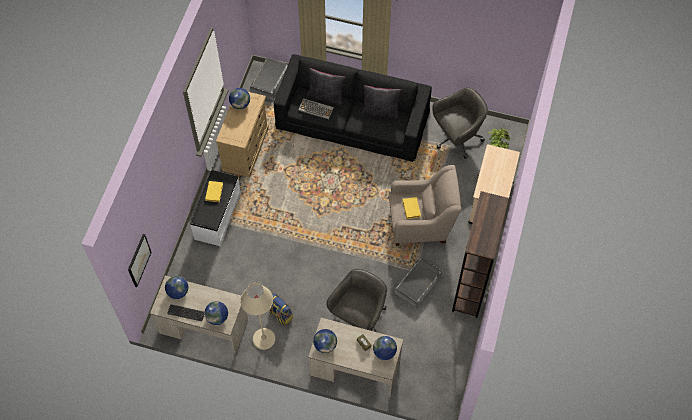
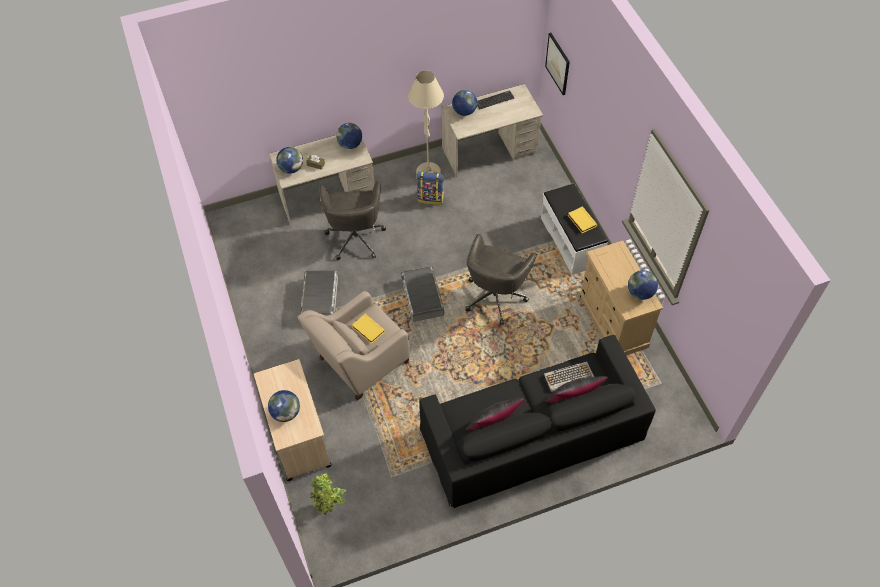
camera: 145 degrees right, 5 degrees down
(178, 292) = (518, 109): globe -> globe (286, 412)
(269, 81) = (668, 416): grey storage box -> grey storage box (422, 297)
(457, 138) = (390, 492): grey office chair -> grey office chair (495, 295)
(471, 287) = (262, 330): brown bookcase -> none

